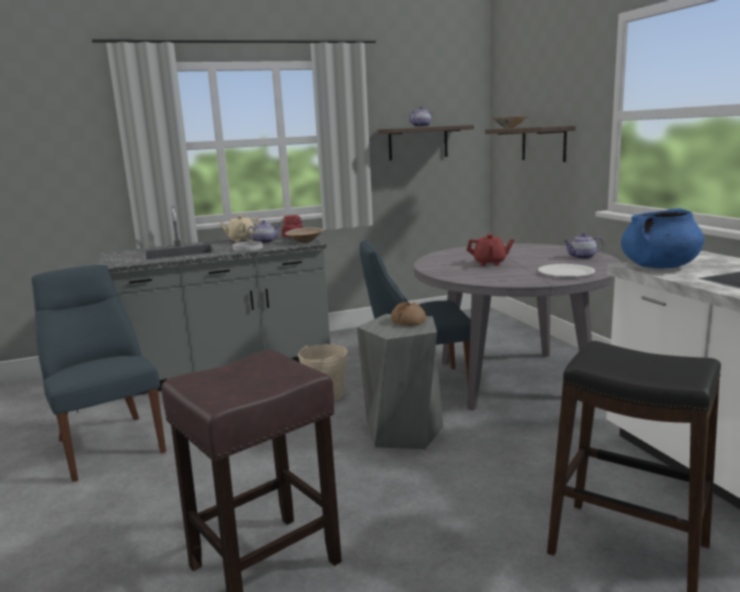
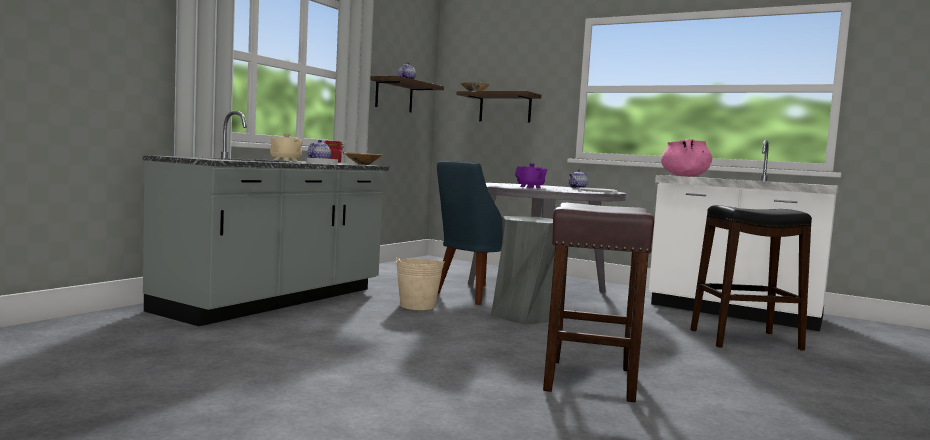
camera: 40 degrees left, 10 degrees down
(109, 443) = (278, 352): blue chair -> none
(408, 321) = (532, 217): bread -> none
(490, 263) = (530, 187): red teapot -> purple teapot
(659, 266) = (685, 176): blue cooking pot -> pink cooking pot

